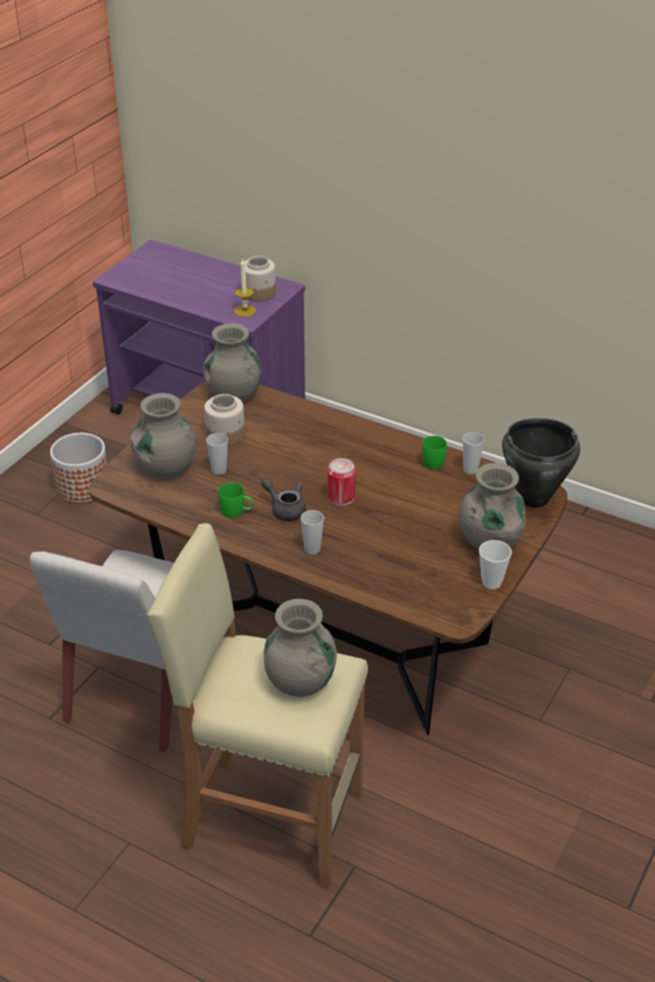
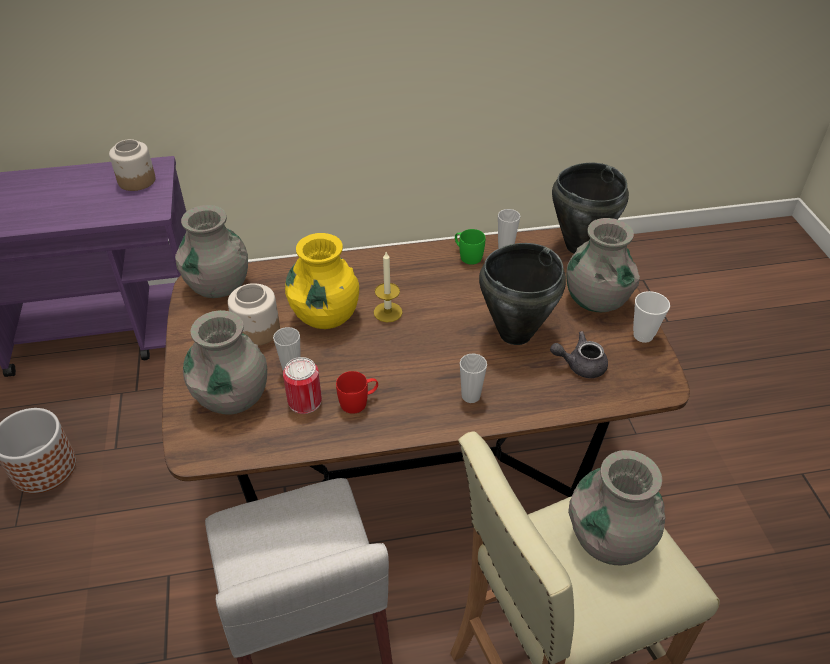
camera: 40 degrees left, 5 degrees up
(237, 512) = (359, 402): green mug -> red mug
(245, 310) = (140, 202): candle -> candle (388, 312)
(280, 449) = (326, 315): none -> yellow vase
(285, 509) = (400, 371): grey teapot -> grey teapot (580, 365)
(341, 497) = (434, 330): can -> can (305, 401)
(395, 529) = (514, 333): none -> black cooking pot

